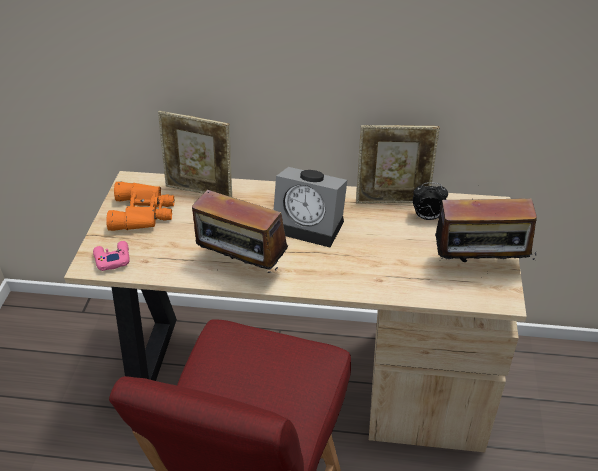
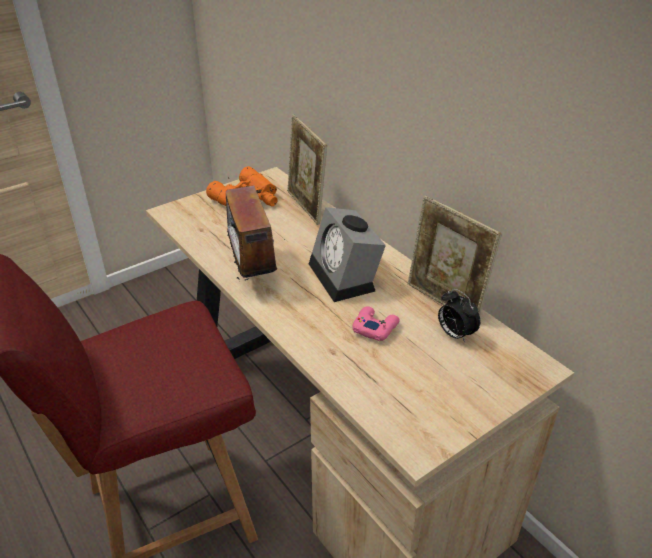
camera: 45 degrees right, 5 degrees down
(112, 259) = (186, 216): pink game controller -> pink game controller (375, 327)
(479, 266) = (439, 405): radio -> none

